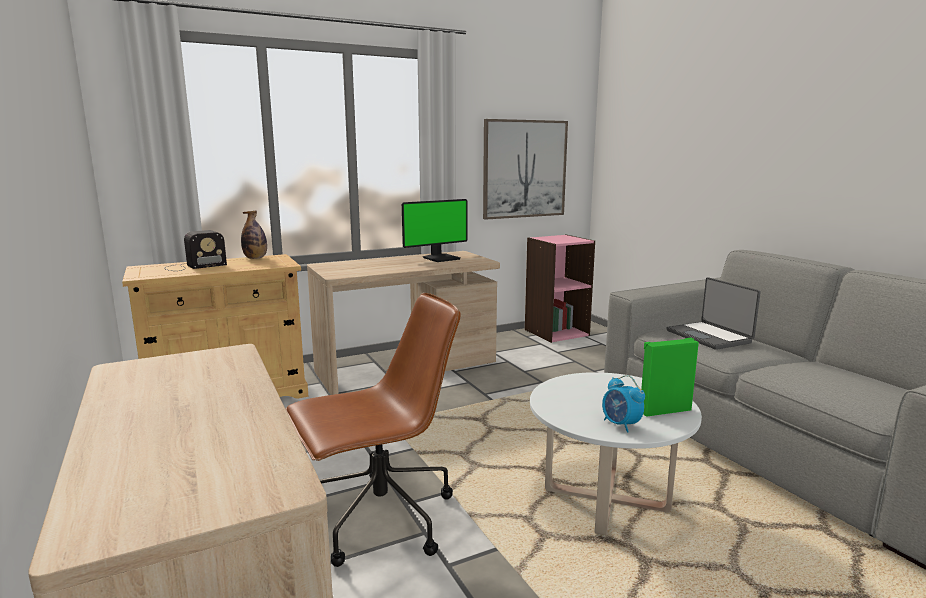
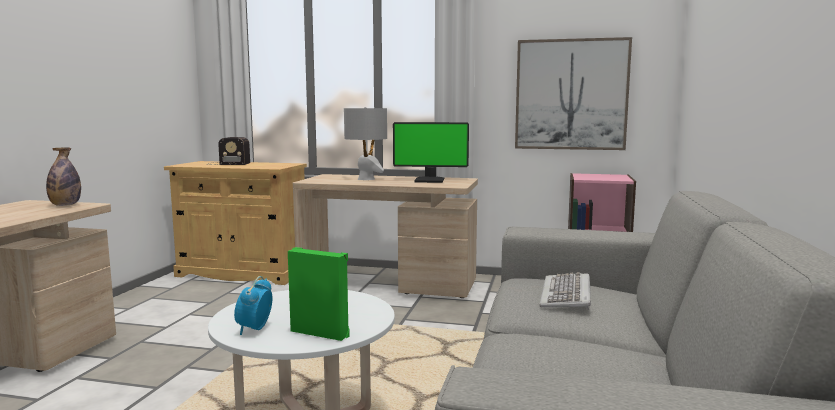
camera: 40 degrees right, 5 degrees down
(255, 258) = (276, 163): bottle -> bottle (65, 205)
(379, 520) = (153, 369): brown office chair -> none
(380, 264) = (366, 179): none -> grey table lamp
(709, 336) = (567, 295): laptop -> keyboard

